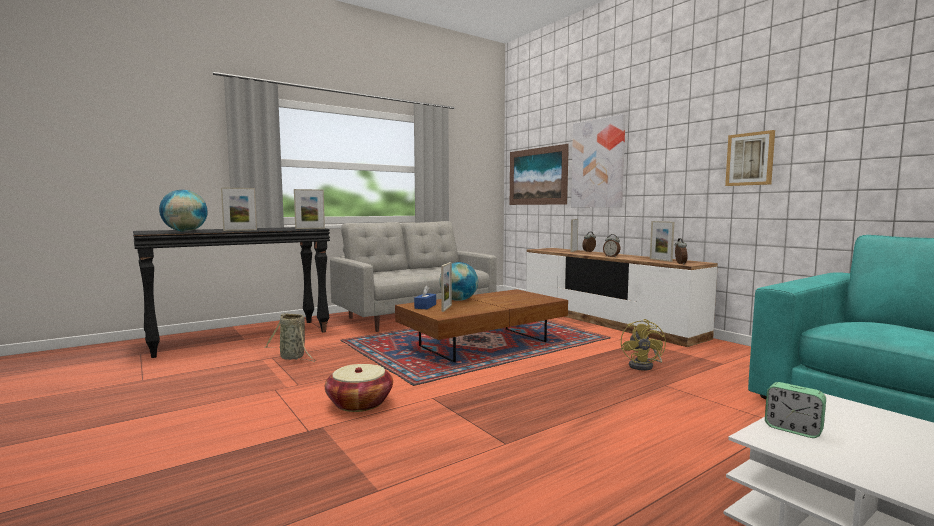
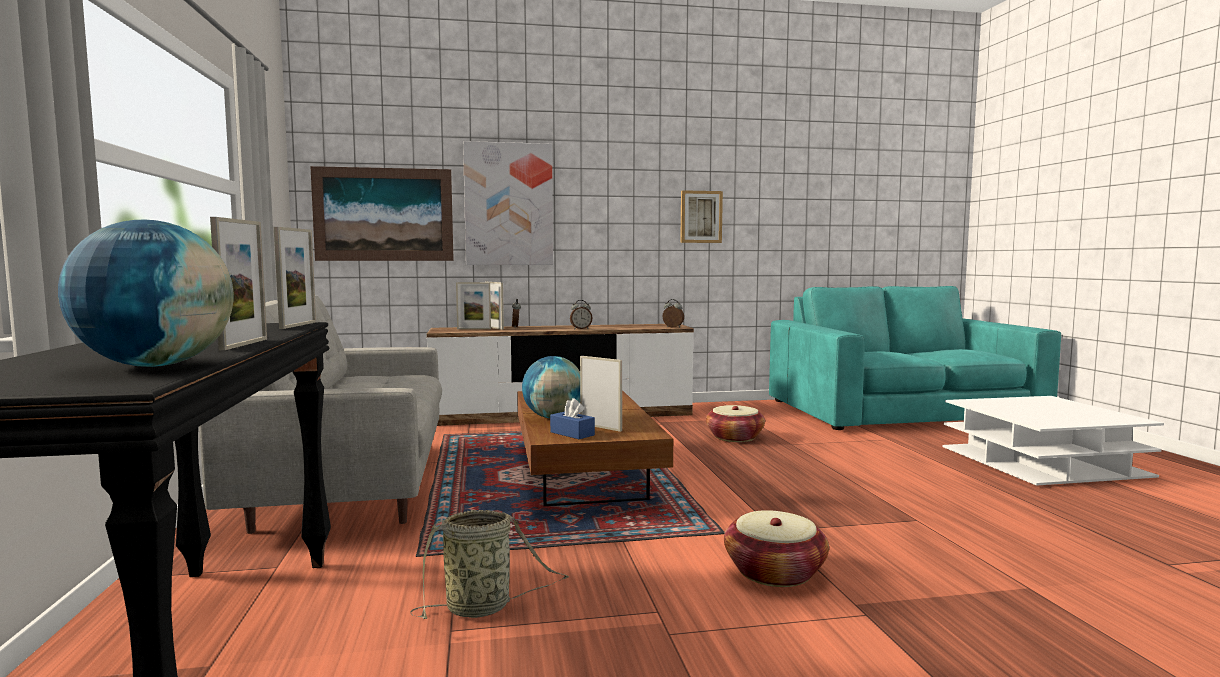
camera: 65 degrees left, 0 degrees up
(644, 366) = (735, 437): yellow fan -> basket
(660, 260) = (636, 326): picture frame -> picture frame (474, 329)
(793, 429) = (1024, 417): alarm clock -> none

